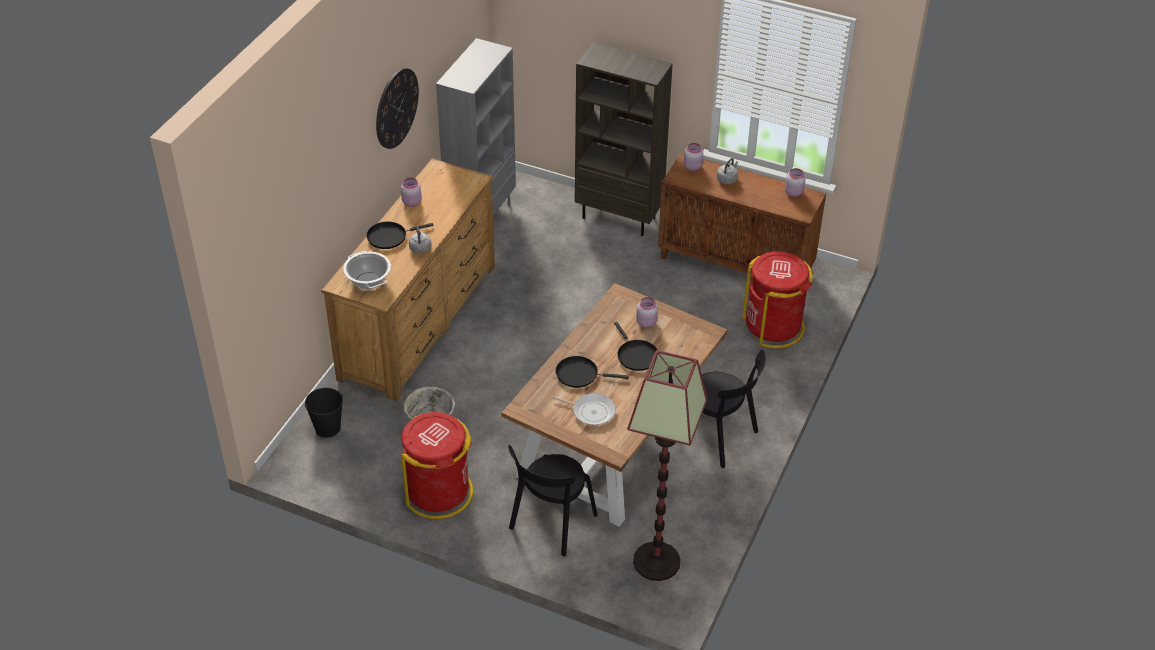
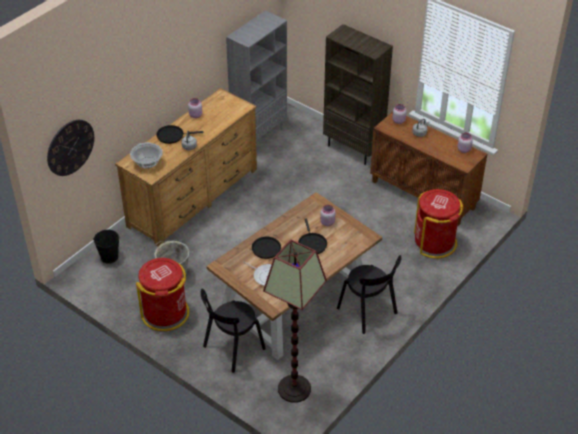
camera: 15 degrees right, 0 degrees up
(396, 108) = (190, 49): wall clock -> wall clock (70, 147)

